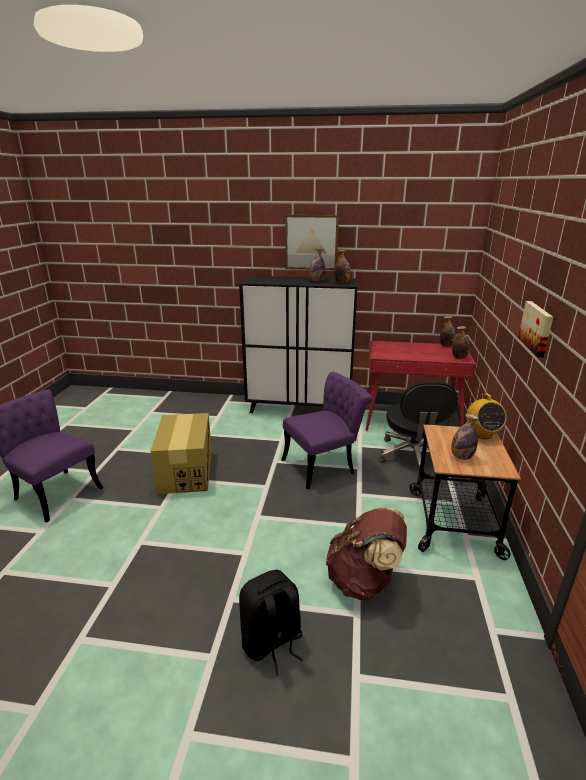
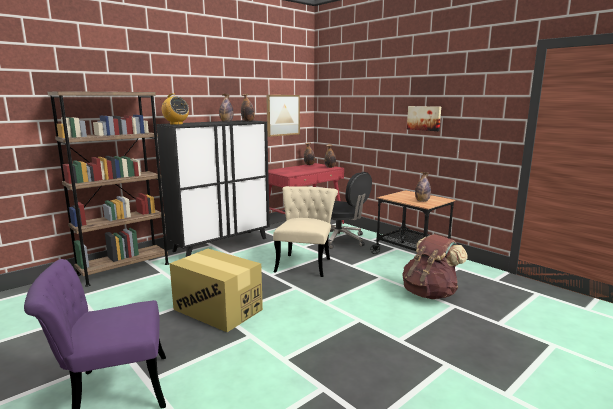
camera: 50 degrees left, 10 degrees down
(204, 401) = (124, 269): none -> brown bookcase
(272, 642) = (453, 339): black backpack -> none
(311, 242) = (207, 91): picture -> picture (282, 115)
(324, 465) = (305, 263): purple chair -> beige chair
(482, 434) = (406, 193): radio -> radio (176, 124)

